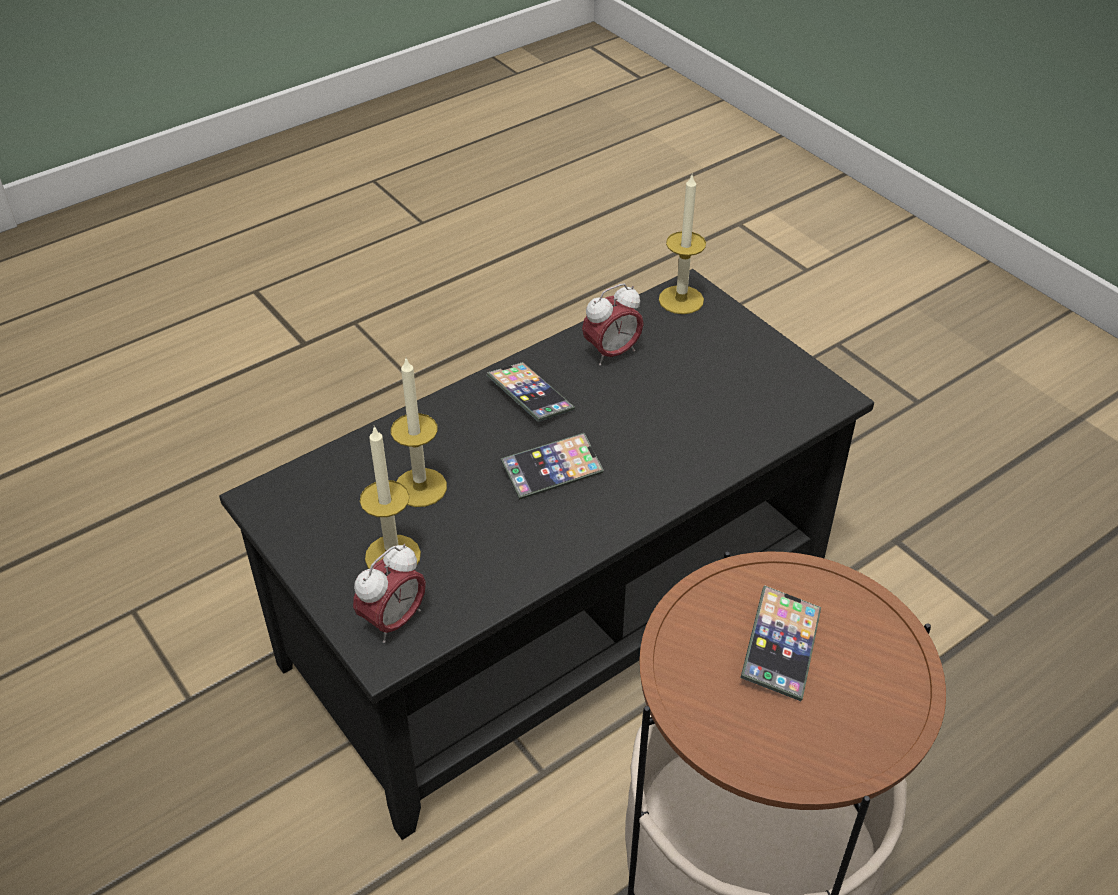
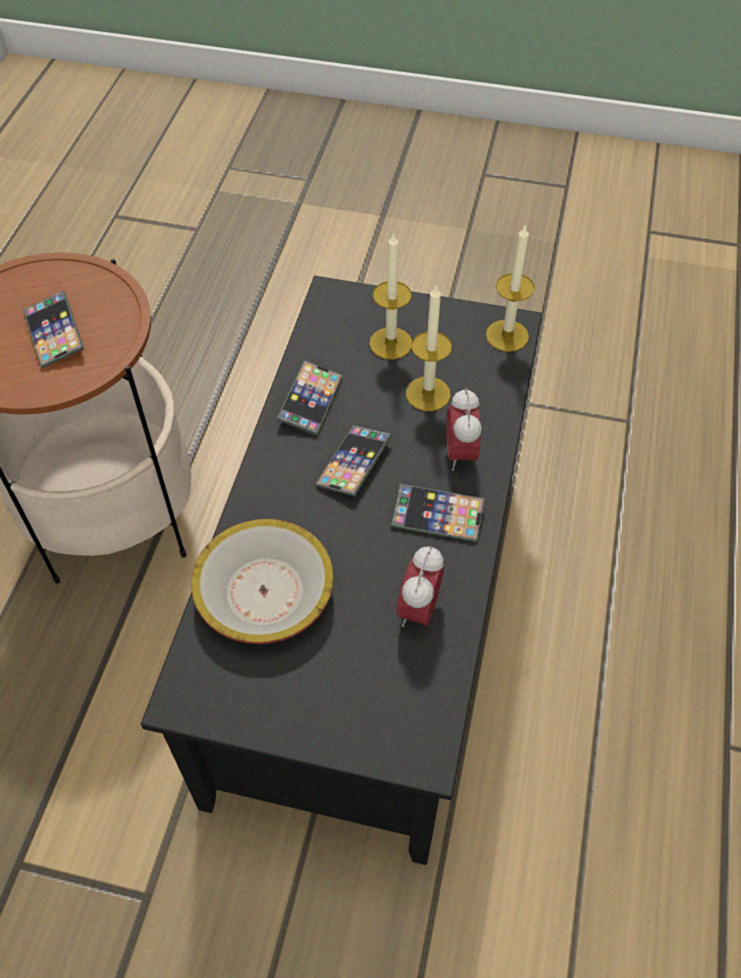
camera: 140 degrees right, 10 degrees up
(393, 621) = (346, 312): alarm clock -> alarm clock (460, 453)
(532, 548) = (310, 401): none -> phone
(681, 300) = (420, 731): candle -> candle (507, 335)
(717, 425) = (264, 592): none -> bowl

